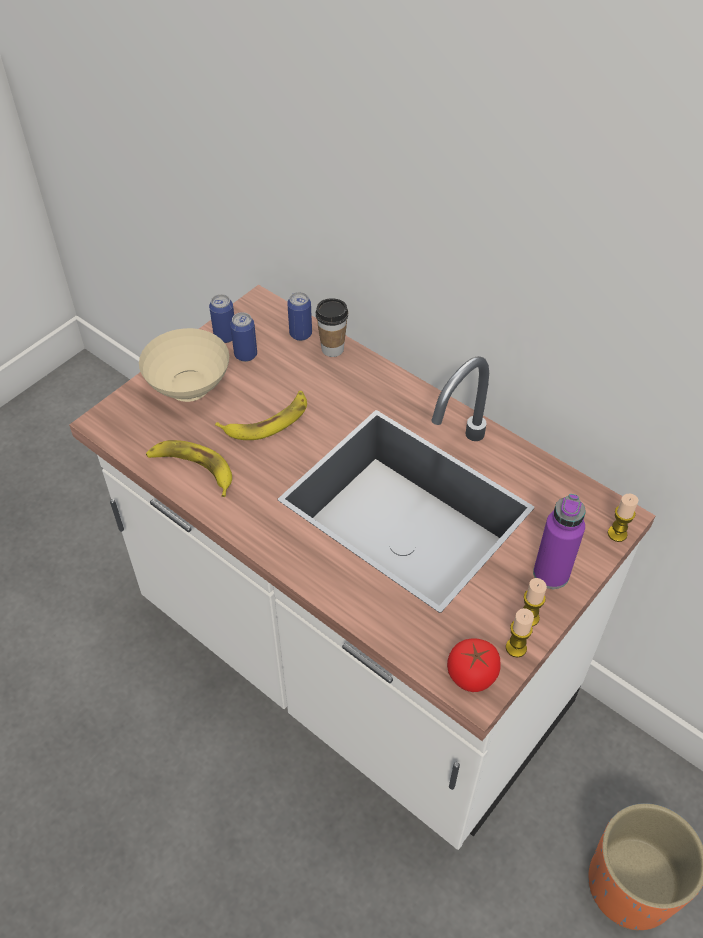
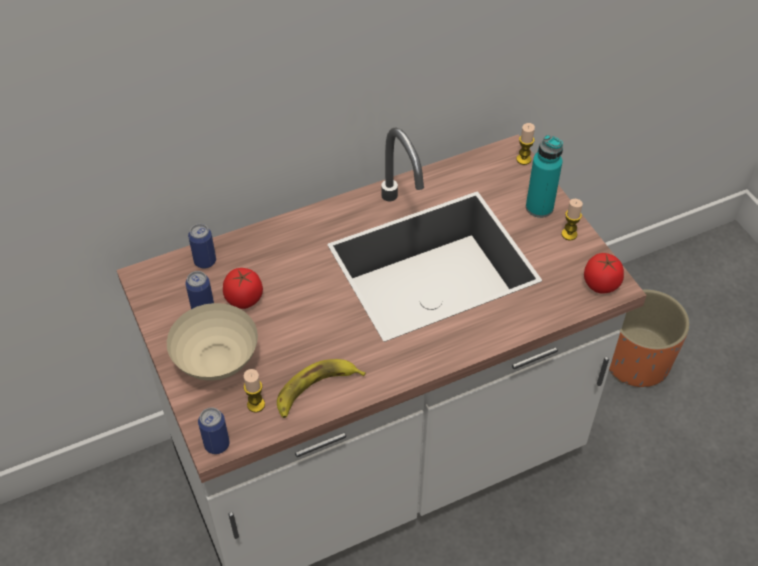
camera: 65 degrees left, 0 degrees up
(225, 336) = (168, 316): can -> can (217, 444)
(267, 421) = (293, 319): banana -> none
(273, 377) = (244, 298): none -> tomato
(332, 349) = (239, 246): cup -> none
(516, 648) = (590, 251): candle -> candle (256, 404)
(551, 574) = (539, 207): purple bottle -> turquoise bottle

